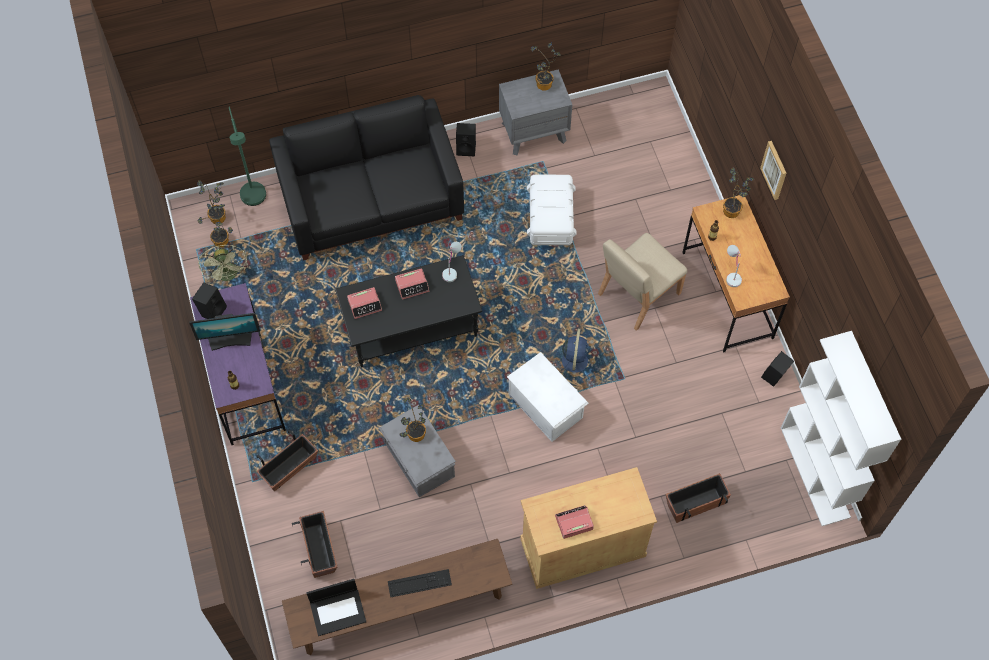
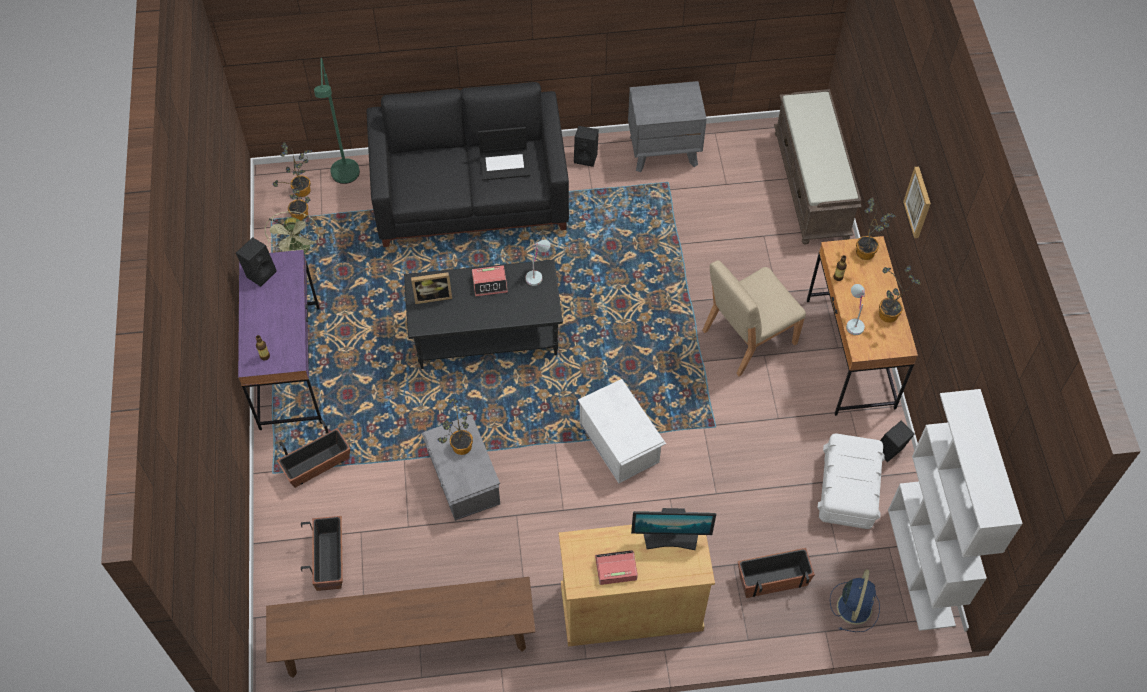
camera: 10 degrees right, 5 degrees down
(230, 339) = (272, 306): monitor -> monitor (670, 538)
(338, 611) = (327, 629): laptop -> laptop (505, 164)
(365, 305) = (433, 296): alarm clock -> picture frame
(419, 583) = (428, 612): keyboard -> none
(543, 86) = (678, 96): potted plant -> potted plant (887, 317)
(551, 218) = (665, 242): white storage box -> white storage box (848, 490)
(575, 360) = (662, 397): blue fan -> blue fan (854, 606)
(669, 146) = (812, 186): none -> brown bench

